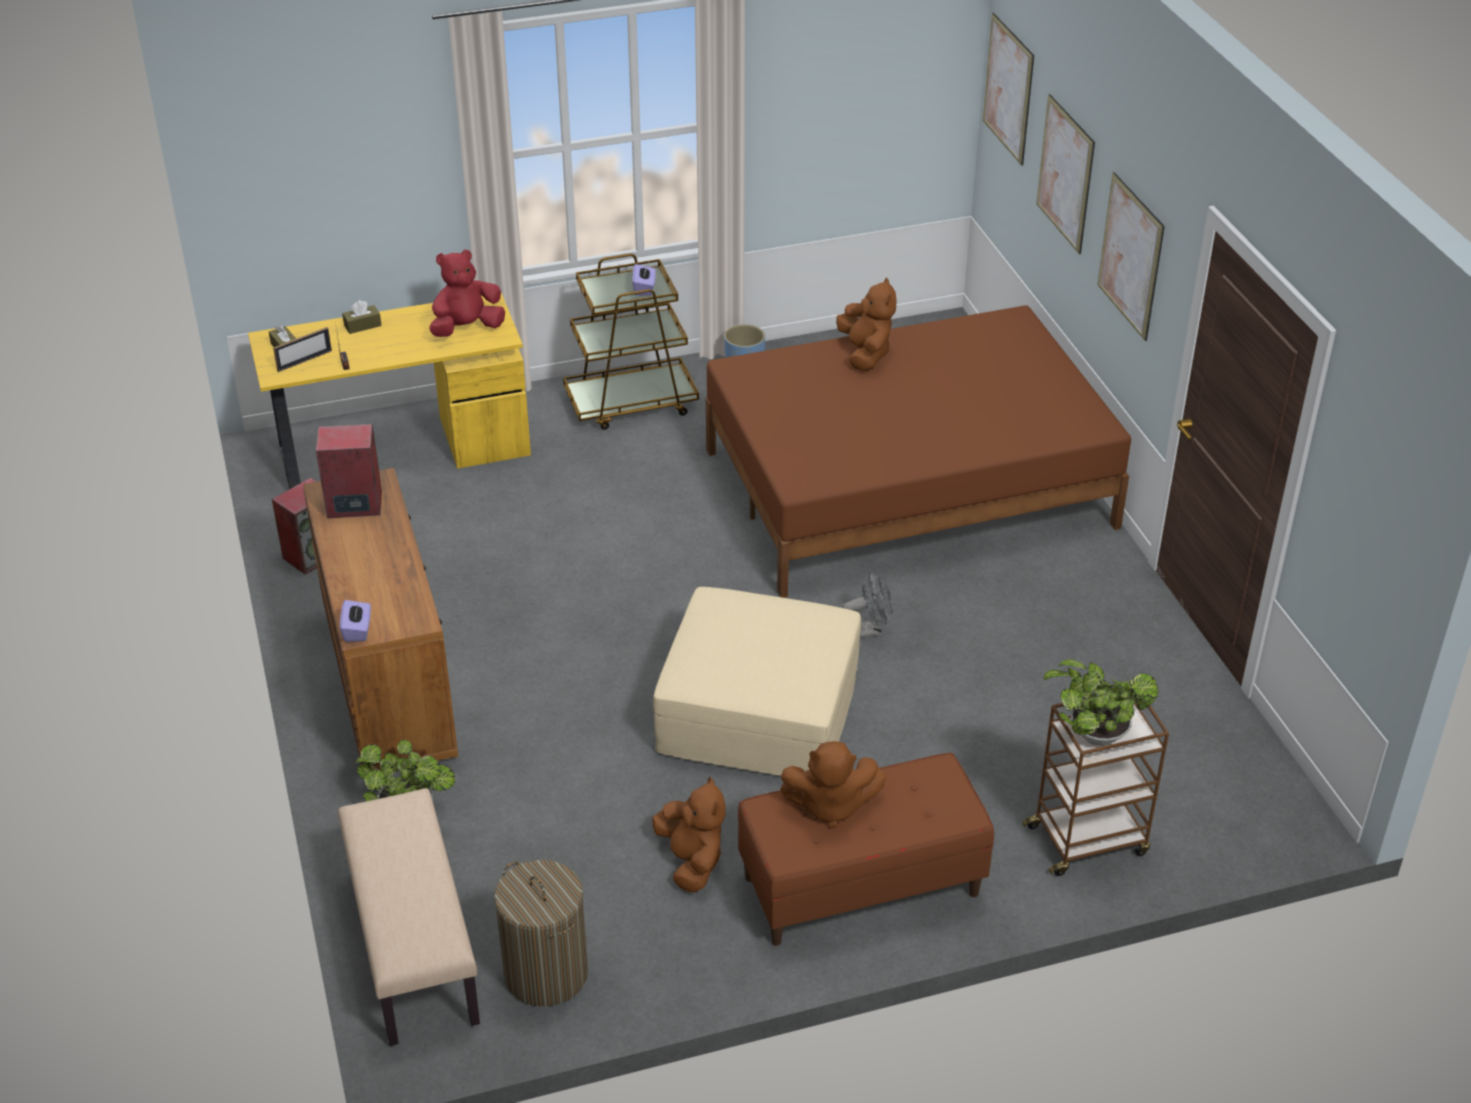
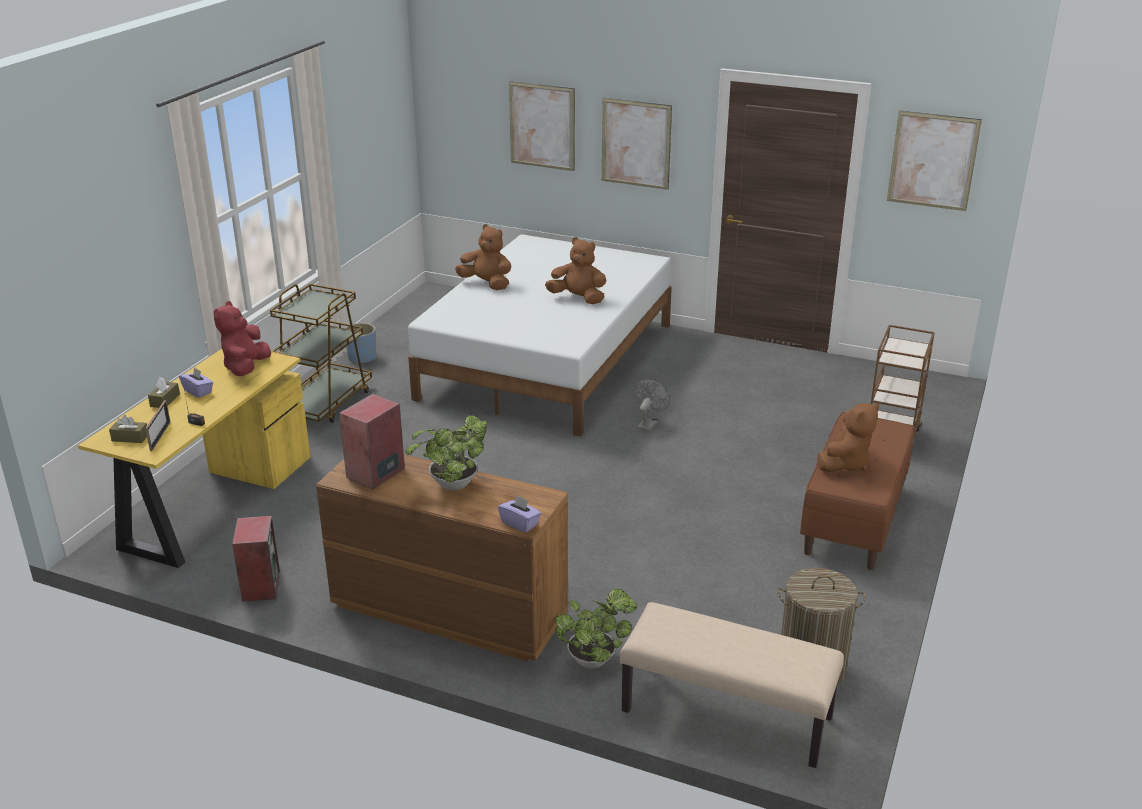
camera: 50 degrees left, 10 degrees down
(644, 288) = (324, 301): purple tissue box -> purple tissue box (198, 391)
(692, 861) = (770, 566): brown plush toy -> brown plush toy (578, 298)
(760, 710) = (668, 486): beige ottoman -> none
(908, 488) = (548, 361): brown bed -> white bed
(1008, 89) = (453, 101): picture -> picture (932, 161)
(1093, 734) = (901, 356): potted plant -> potted plant (451, 485)

